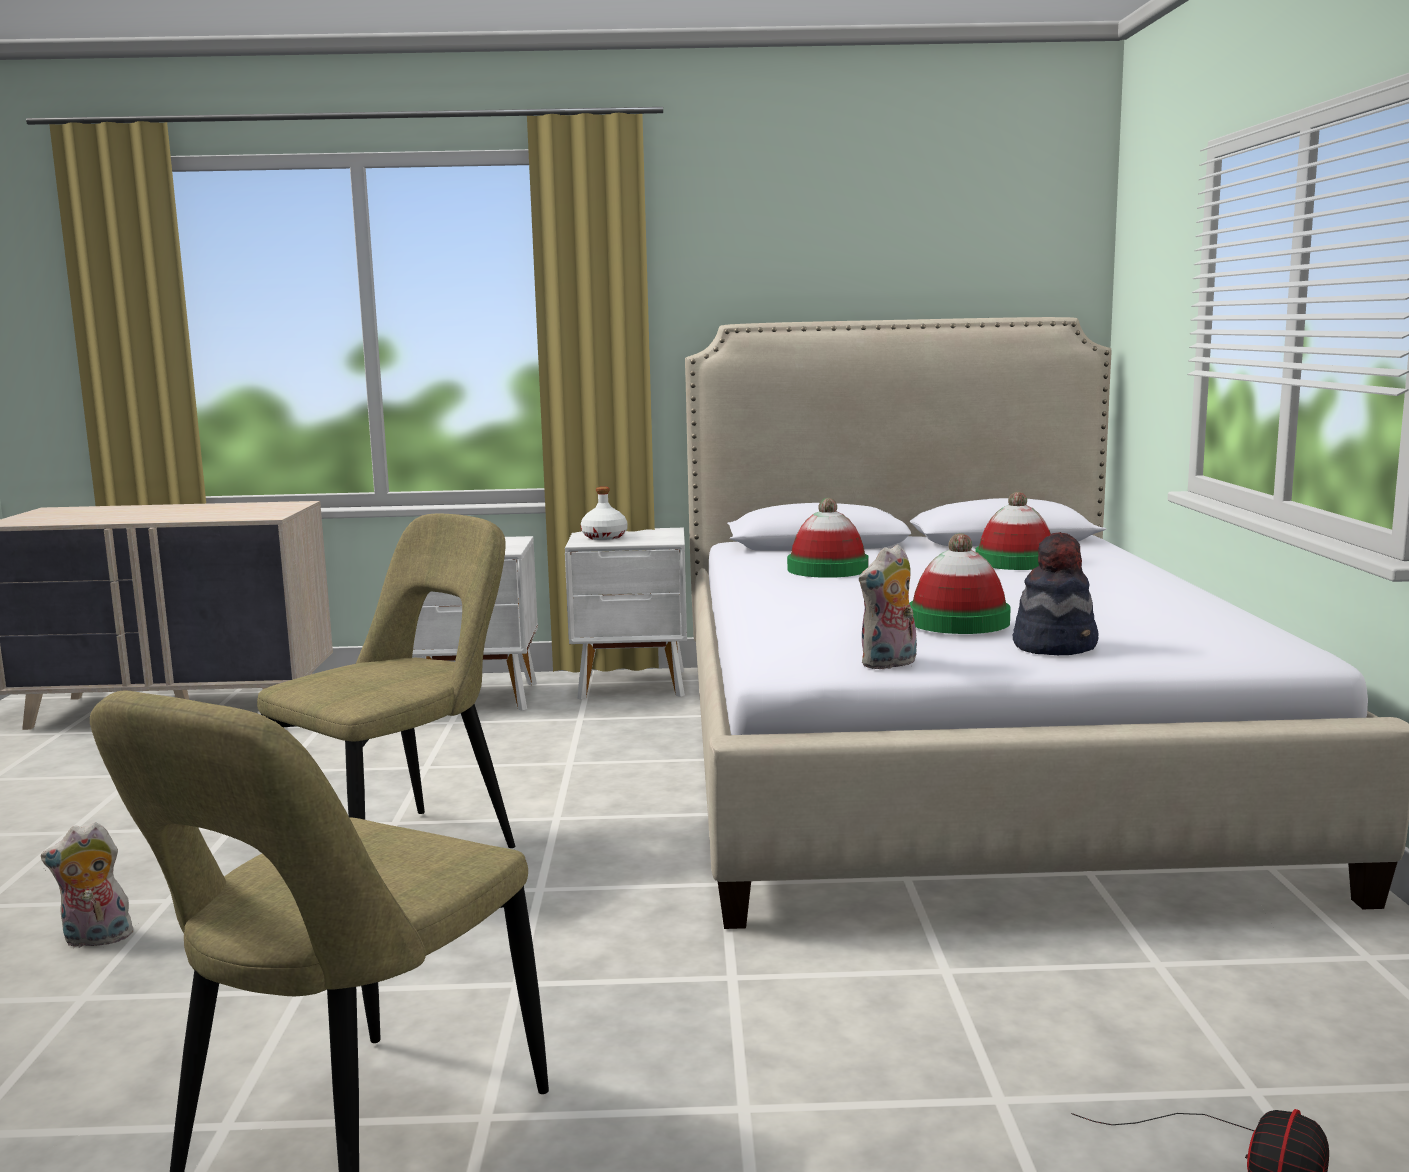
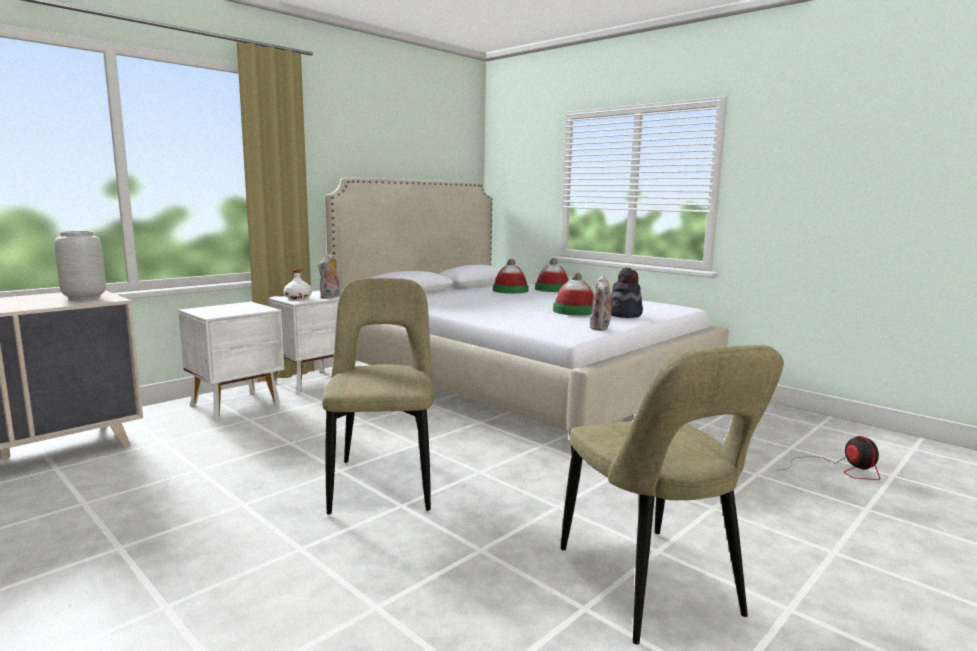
camera: 45 degrees left, 0 degrees up
(95, 940) = (308, 583): plush toy -> plush toy (330, 297)
(261, 511) = (85, 297): none -> grey vase
(827, 569) = (452, 300): hat -> hat (552, 289)

